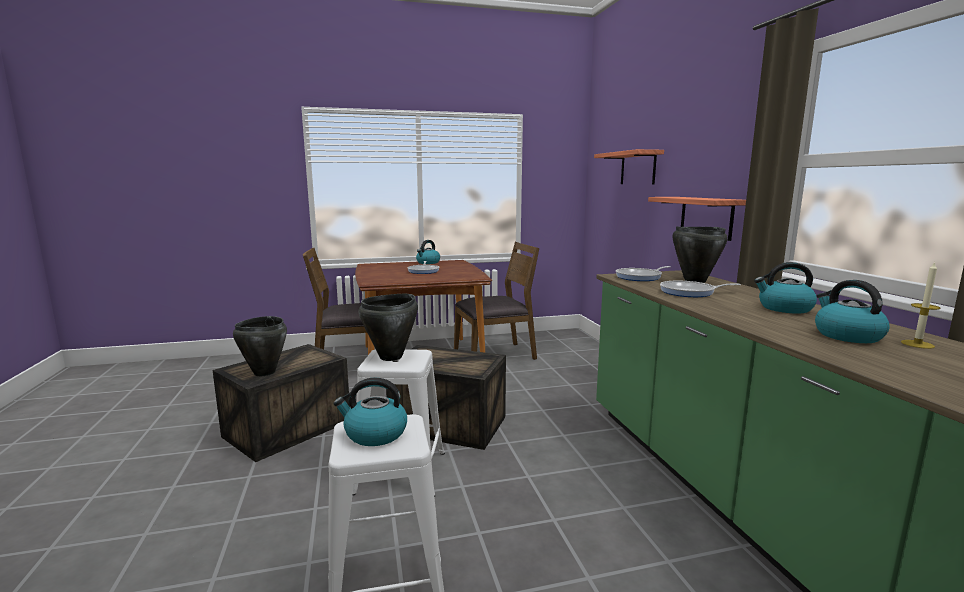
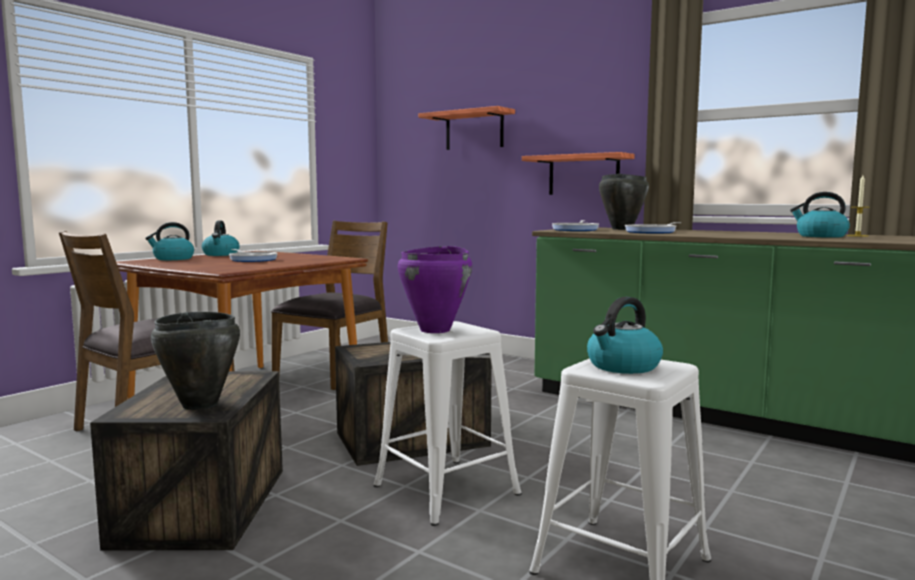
camera: 40 degrees left, 5 degrees down
(391, 357) = (436, 330): black cooking pot -> purple cooking pot
(784, 308) = (739, 232): kettle -> kettle (173, 259)

